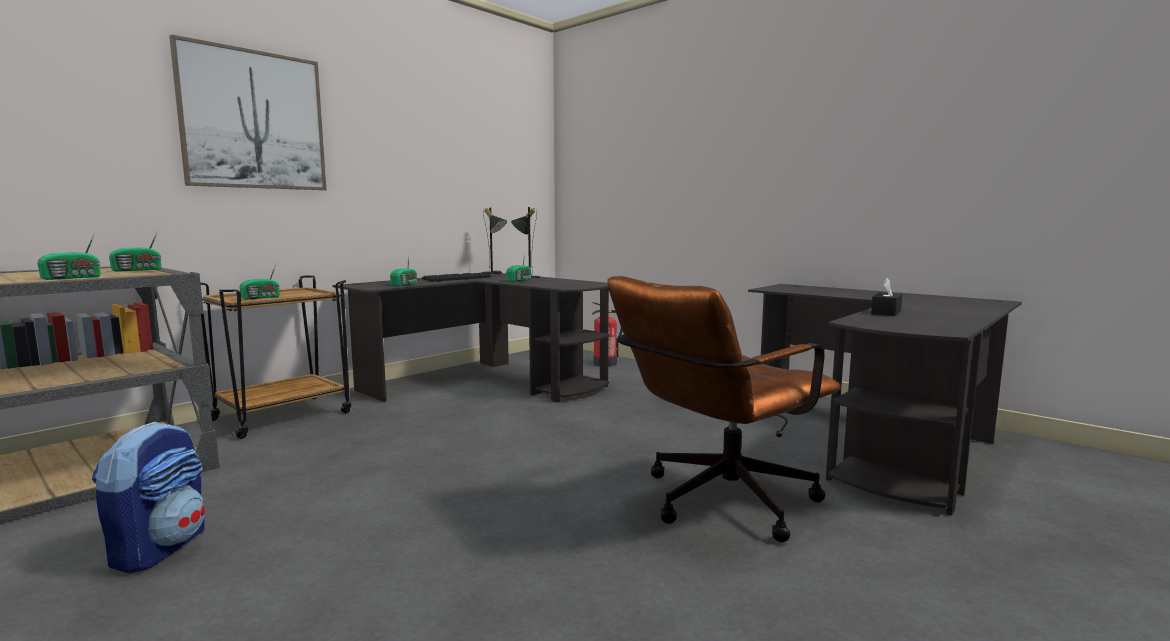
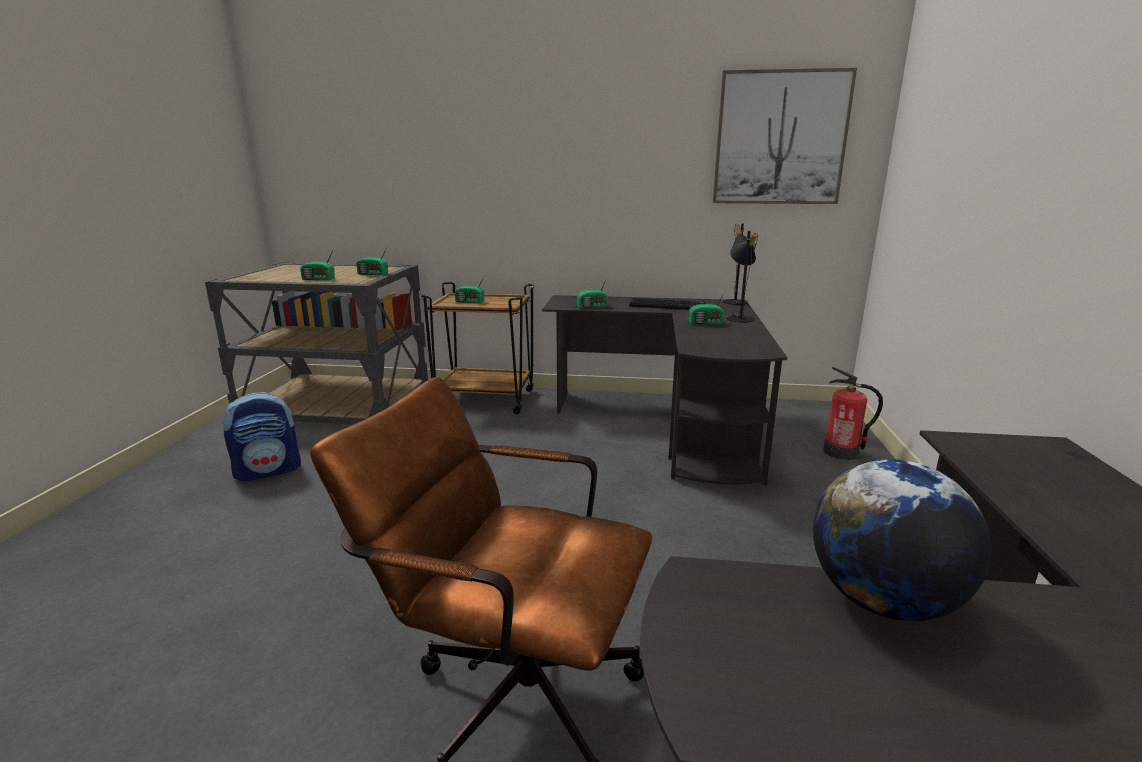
camera: 55 degrees right, 10 degrees up
(254, 120) = (496, 143): picture -> picture (780, 138)
(886, 312) = (882, 601): black tissue box -> globe

